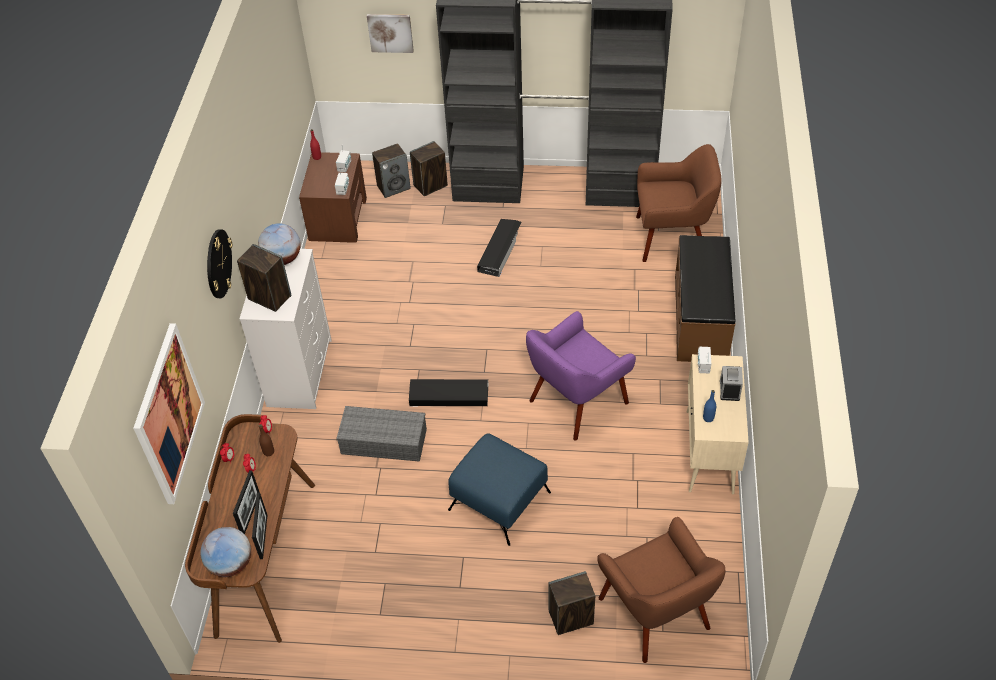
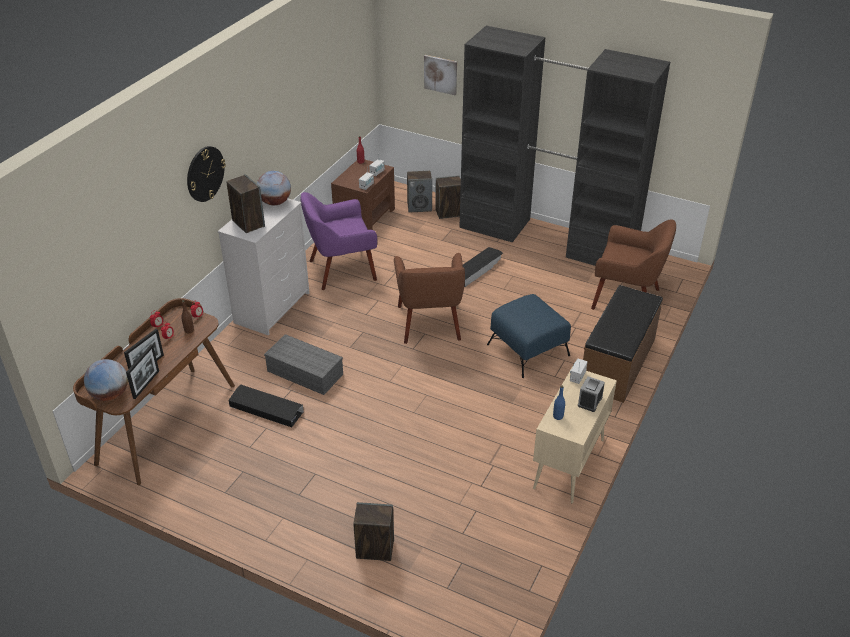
camera: 20 degrees right, 10 degrees down
(168, 414) = (99, 253): picture -> none
(448, 396) = (374, 357): black storage box -> black storage box (266, 409)
(500, 501) = (369, 443): blue ottoman -> blue ottoman (528, 350)
(576, 401) = (475, 391): purple armchair -> purple armchair (341, 269)
(656, 613) = (449, 572): brown armchair -> brown armchair (429, 323)

